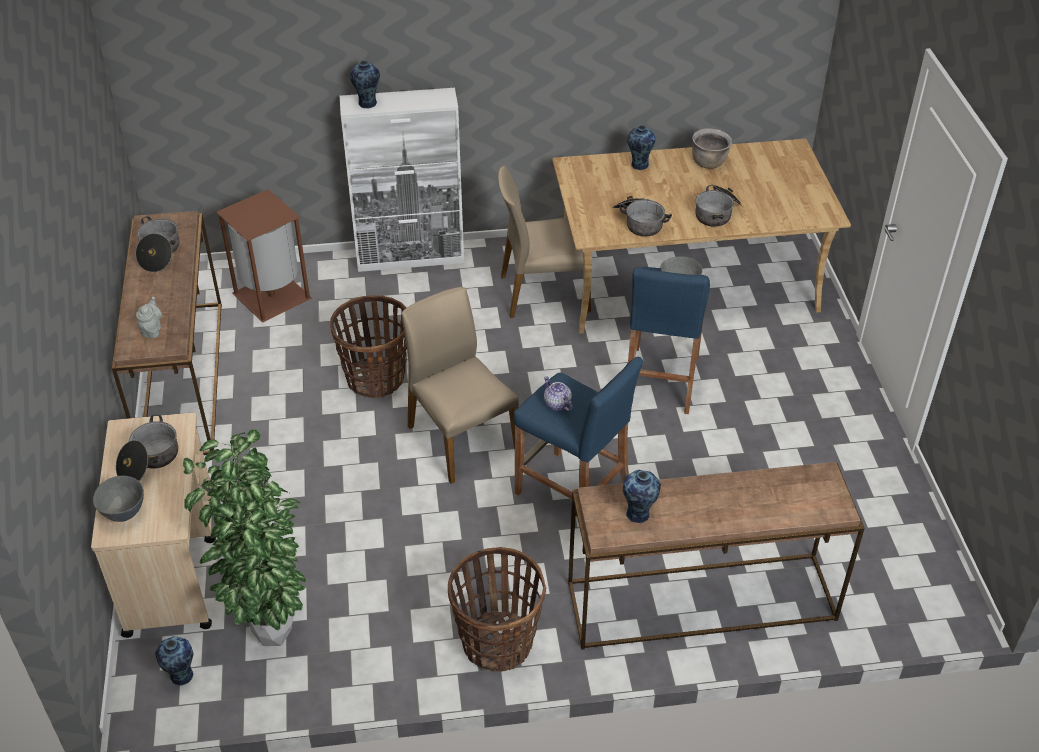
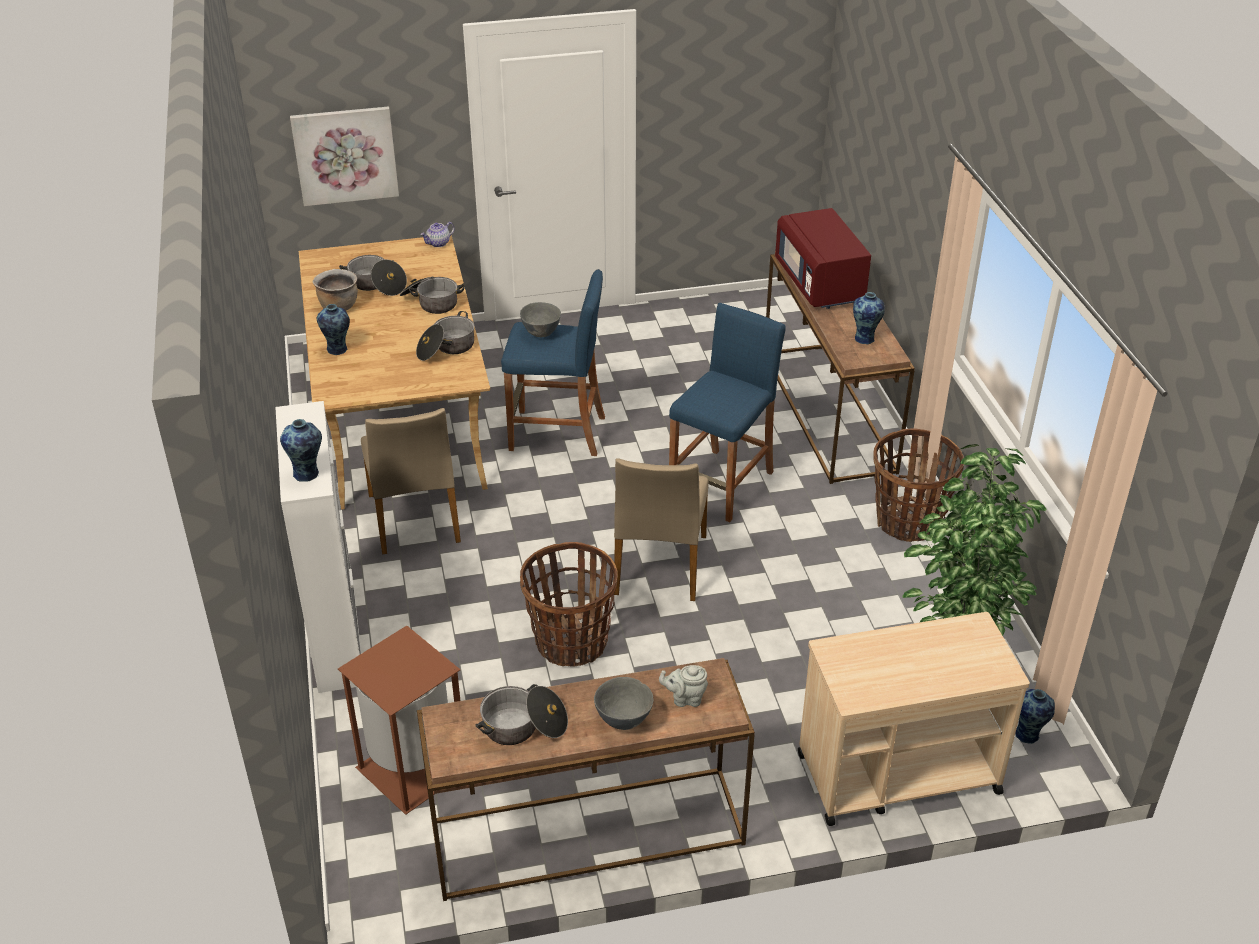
camera: 95 degrees left, 5 degrees down
(124, 513) = (974, 666): grey bowl -> grey bowl (623, 720)
(149, 461) = (895, 663): cooking pot -> cooking pot (376, 285)
(461, 437) = (658, 565): beige chair -> beige chair turned 45 degrees counterclockwise
(556, 403) = (723, 400): teapot -> teapot (438, 243)
(759, 492) = (820, 284): none -> red microwave
(855, 93) = (345, 155): none -> picture

